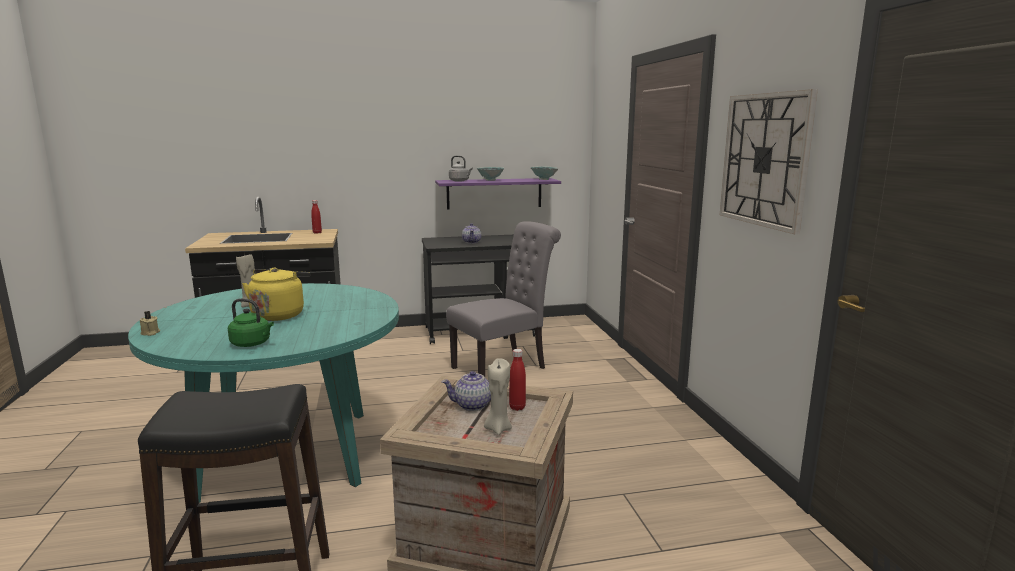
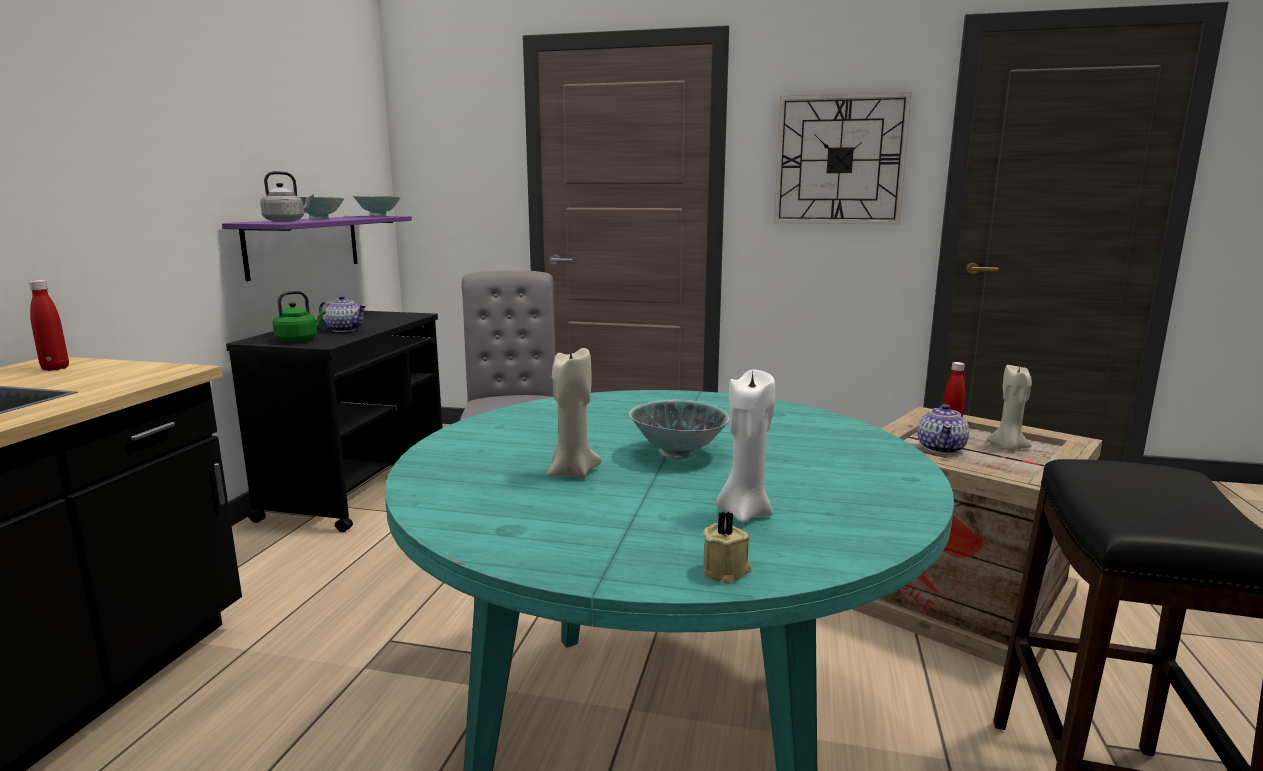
camera: 65 degrees left, 0 degrees up
(205, 330) = (744, 513): none -> white candle
(252, 344) = (861, 476): green kettle -> green kettle (299, 340)
(279, 314) = (677, 453): yellow kettle -> bowl

